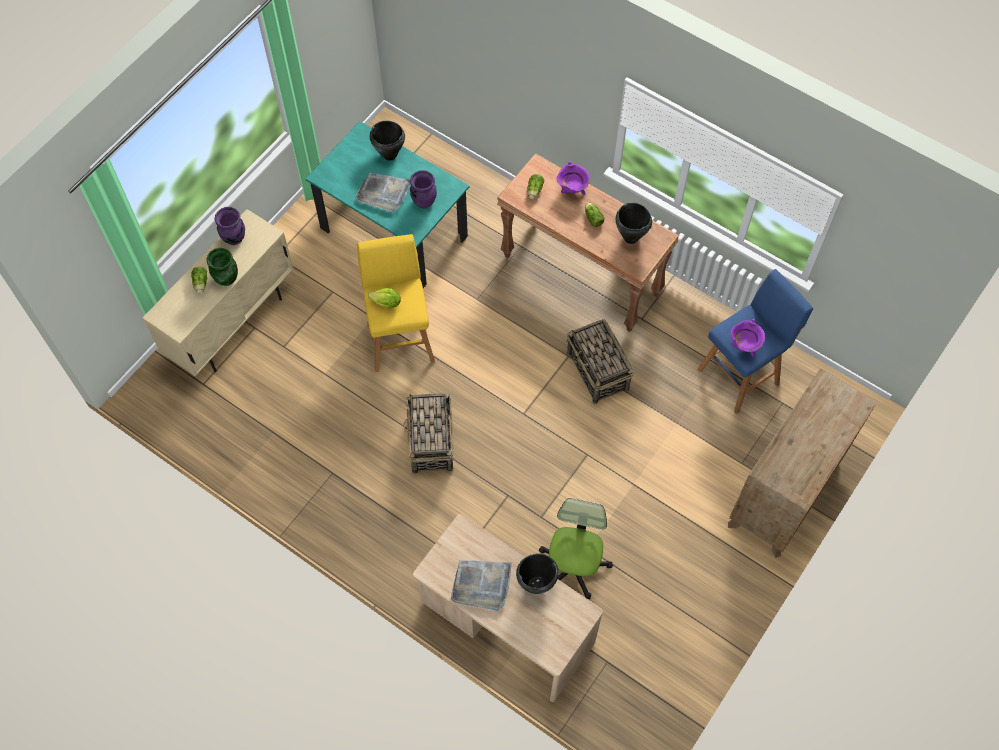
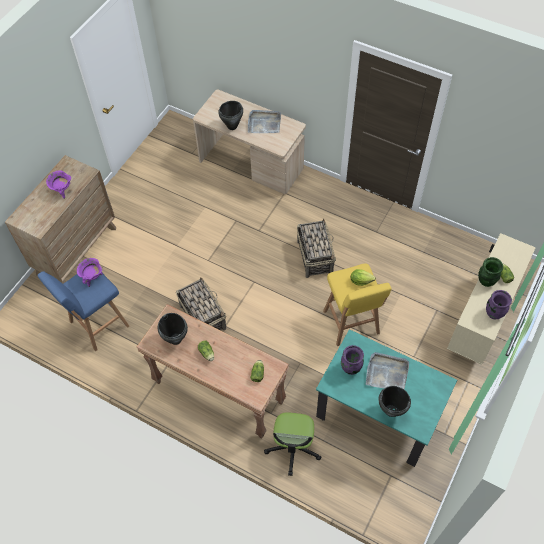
camera: 175 degrees right, 5 degrees down
(572, 190) = (225, 377): purple cooking pot -> purple cooking pot (62, 190)
(573, 566) = (213, 196): office chair -> office chair (293, 448)

